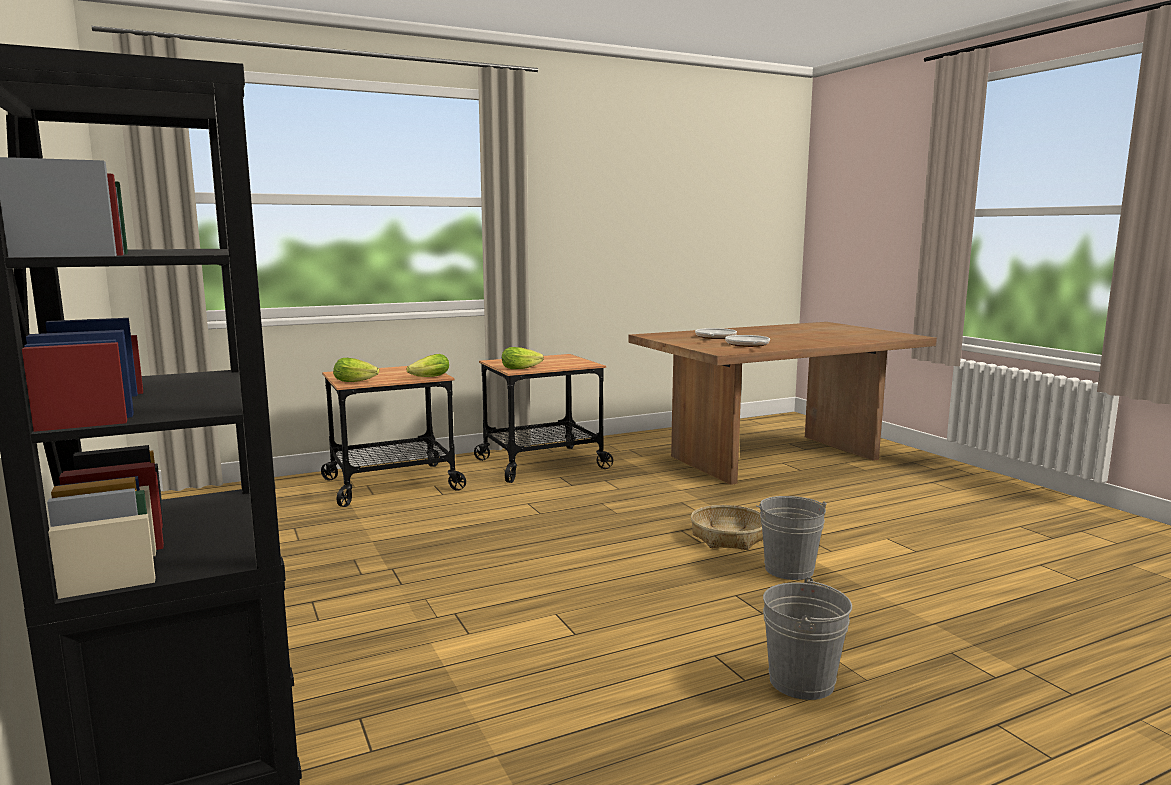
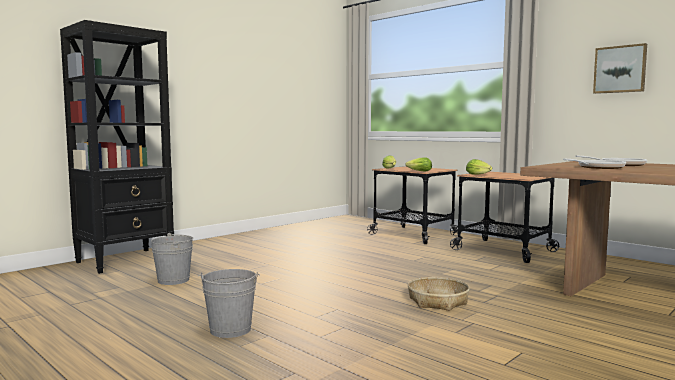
camera: 70 degrees right, 5 degrees down
(607, 222) = (620, 69): none -> picture
(789, 569) = (398, 320): grey bucket -> grey bucket (173, 280)

